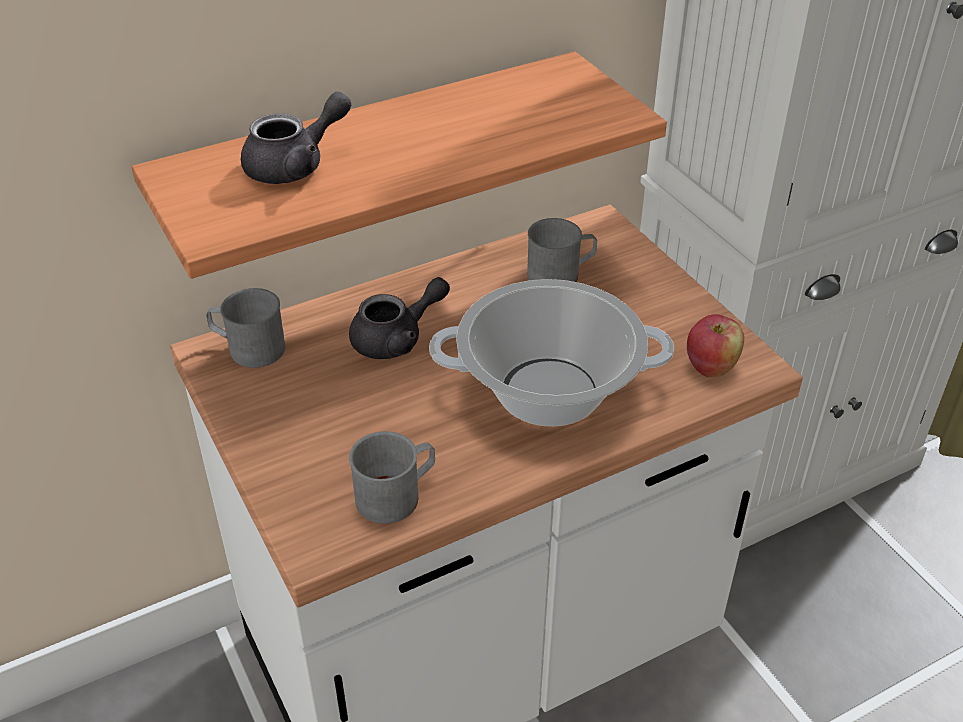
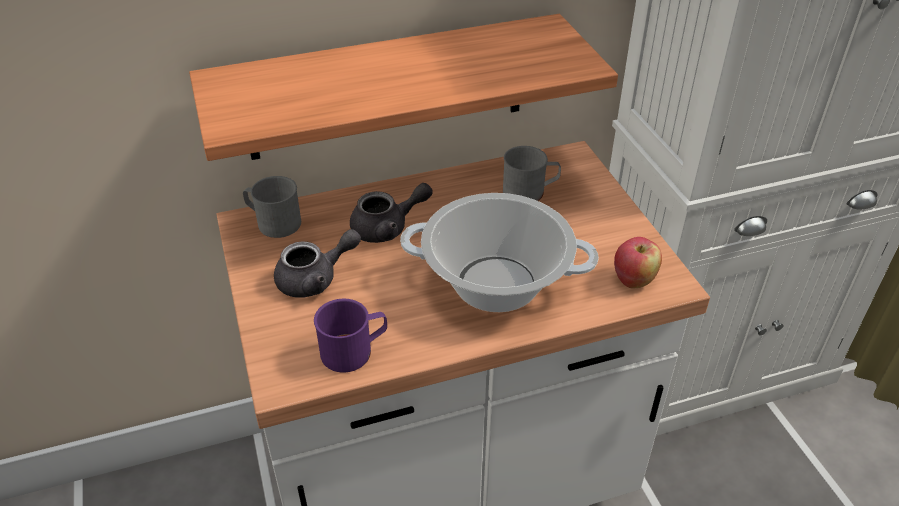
camera: 10 degrees right, 0 degrees up
(296, 165) = (311, 82): grey teapot -> grey teapot (315, 279)
(396, 495) = (354, 350): grey mug -> purple mug

